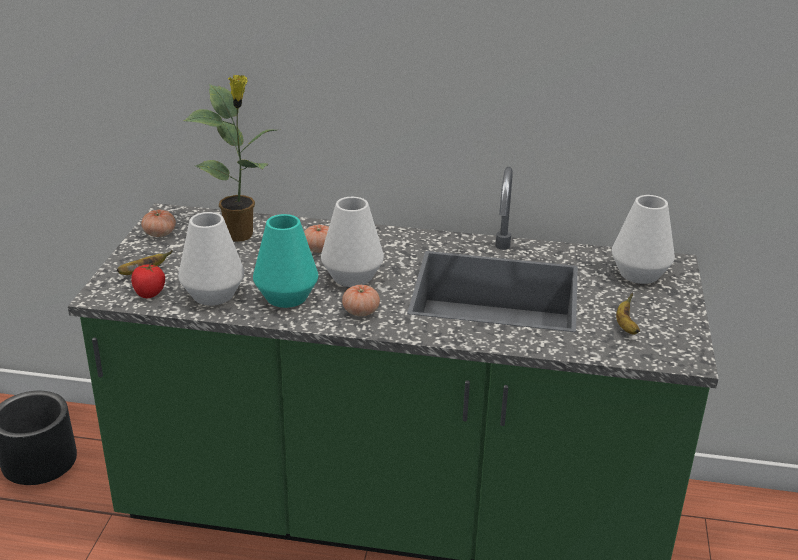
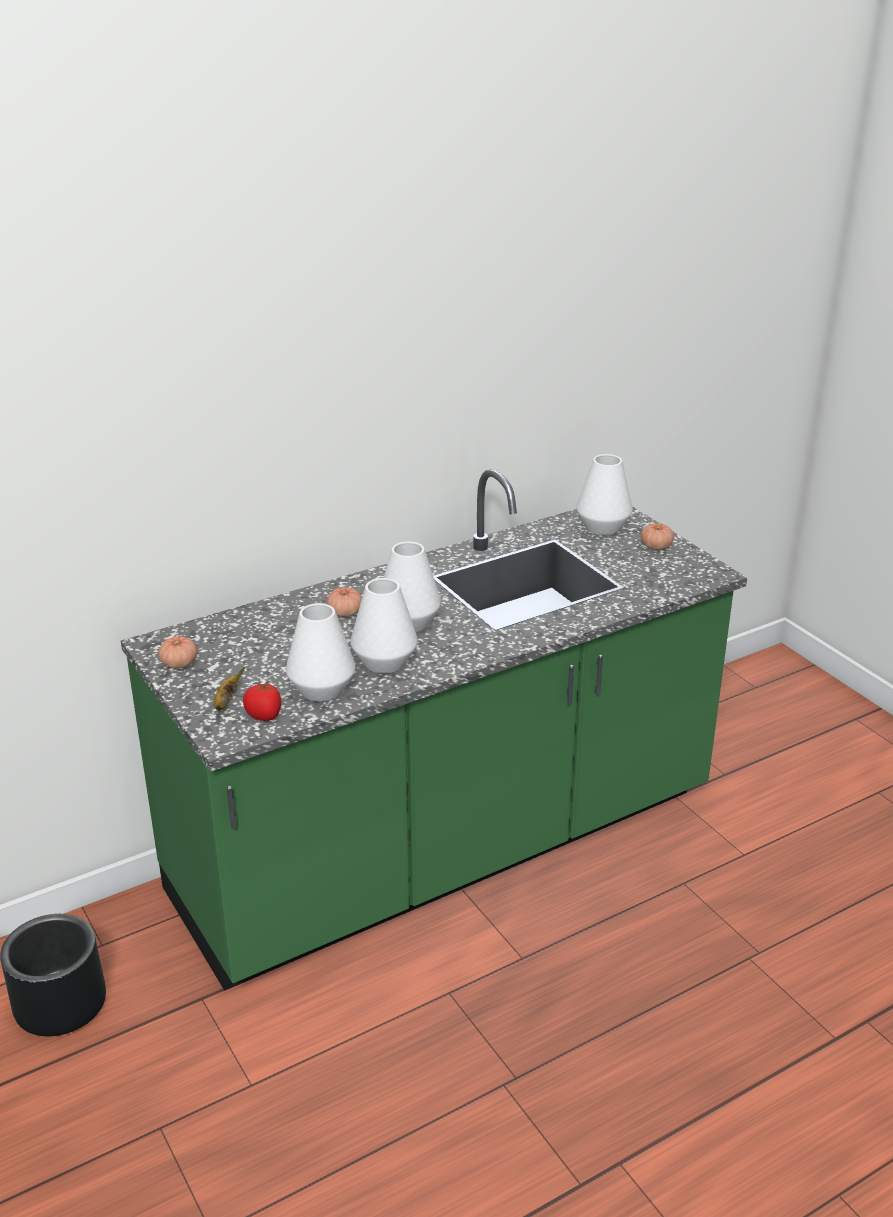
camera: 40 degrees left, 0 degrees up
(241, 235) = (257, 631): potted plant -> none
(286, 296) = (384, 662): turquoise vase -> white vase
(361, 311) = (460, 645): tomato -> tomato (656, 547)
(625, 326) = (648, 568): banana -> none

